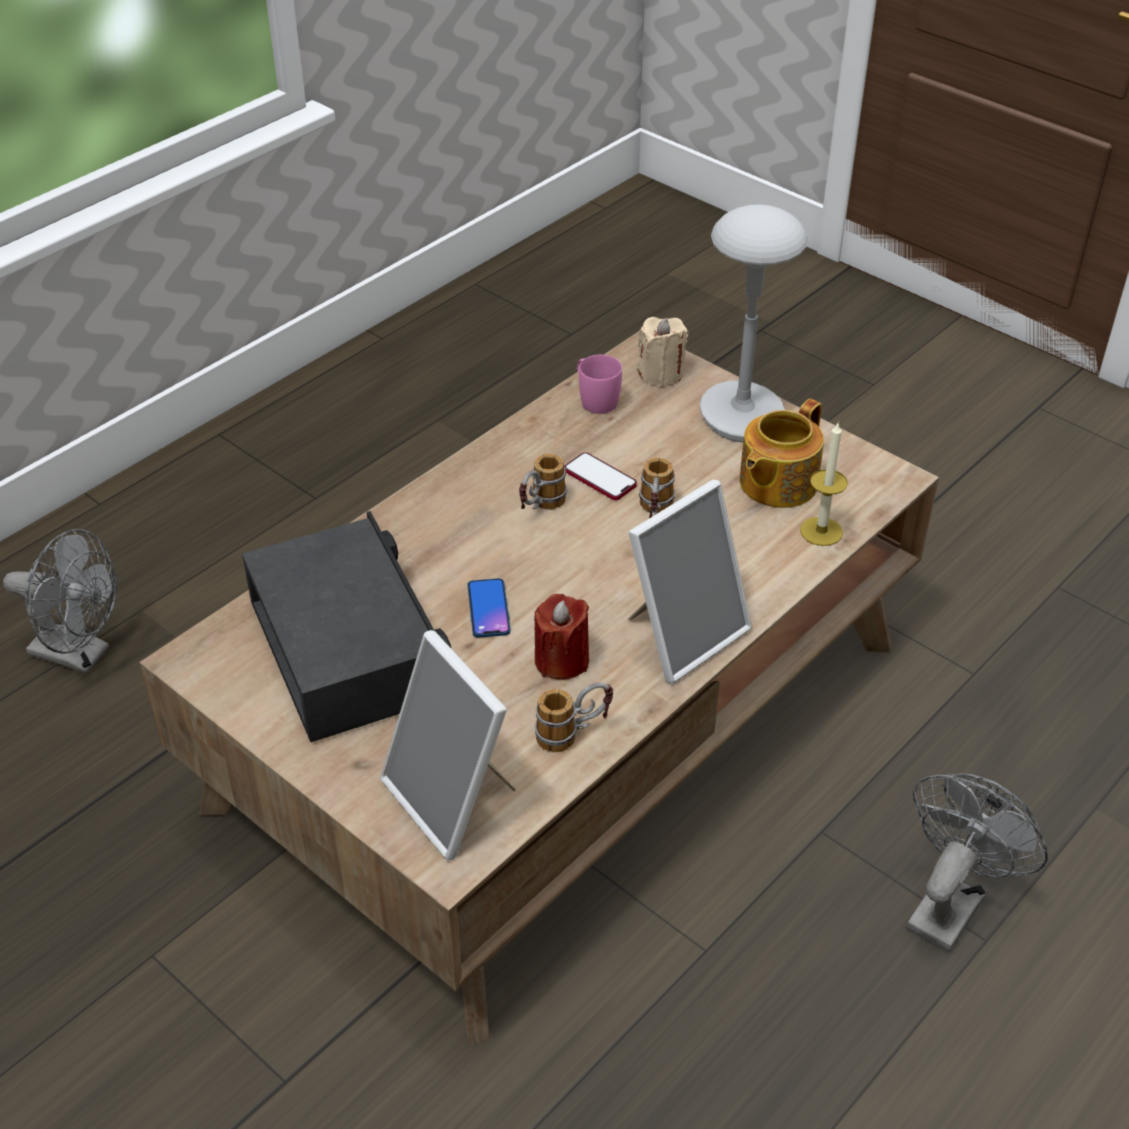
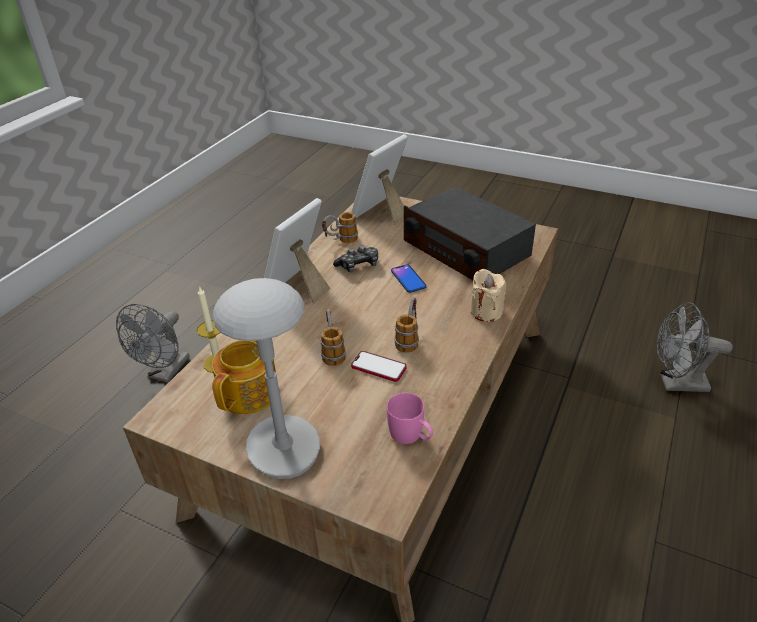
camera: 165 degrees right, 5 degrees down
(453, 800) = (382, 213): picture frame -> picture frame turned 90 degrees counterclockwise
(561, 660) = (358, 265): red candle -> game controller
(661, 373) = (364, 480): beige candle -> beige candle (486, 312)

